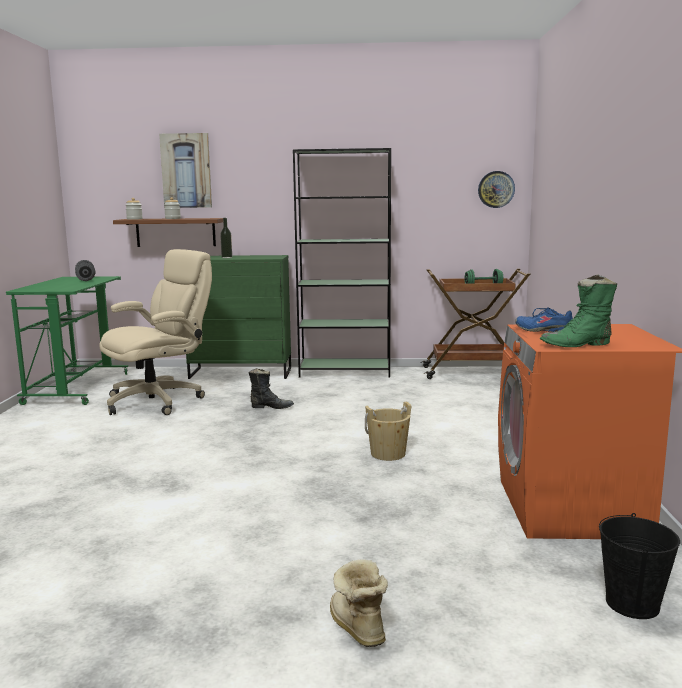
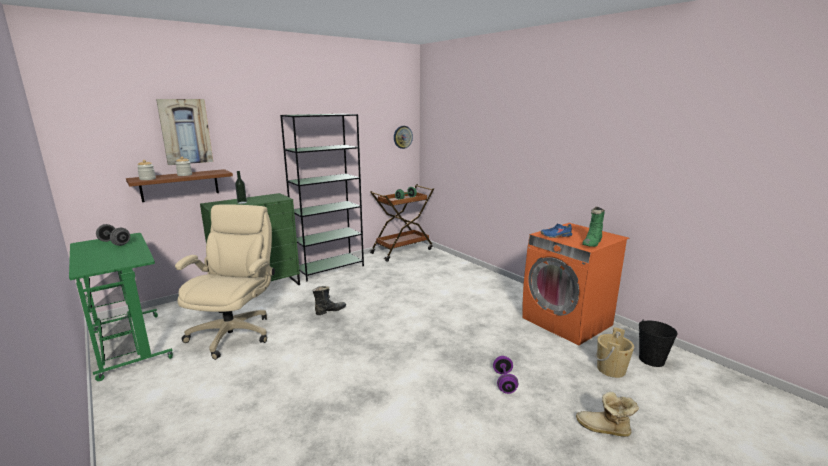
camera: 40 degrees left, 5 degrees up
(328, 530) = (504, 382): none -> purple dumbbell
(388, 454) = (450, 321): beige bucket -> beige bucket (611, 369)

